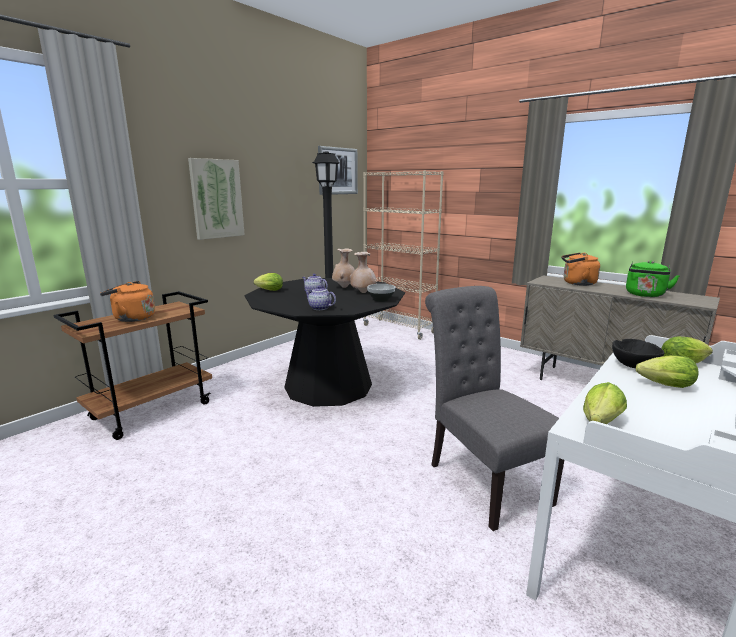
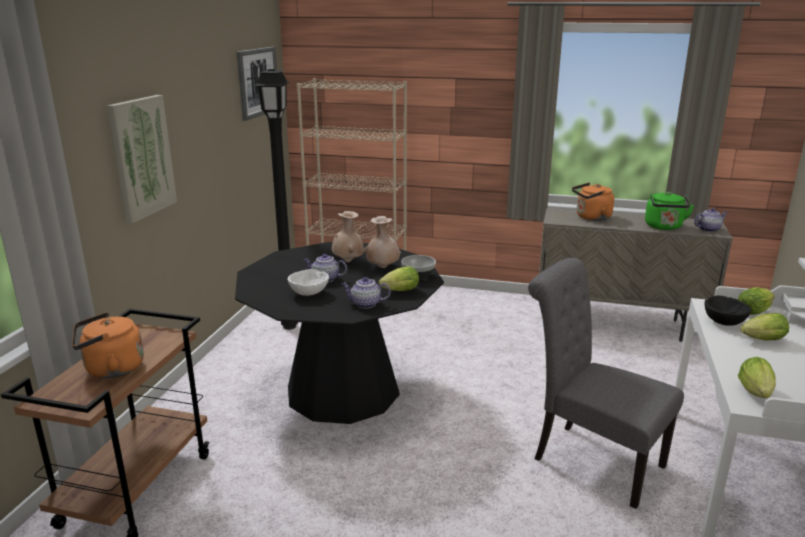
camera: 25 degrees left, 5 degrees up
(268, 290) = (257, 284): lettuce -> lettuce (398, 291)
(292, 298) = (309, 293): none -> white bowl
(695, 301) = (708, 229): none -> teapot

